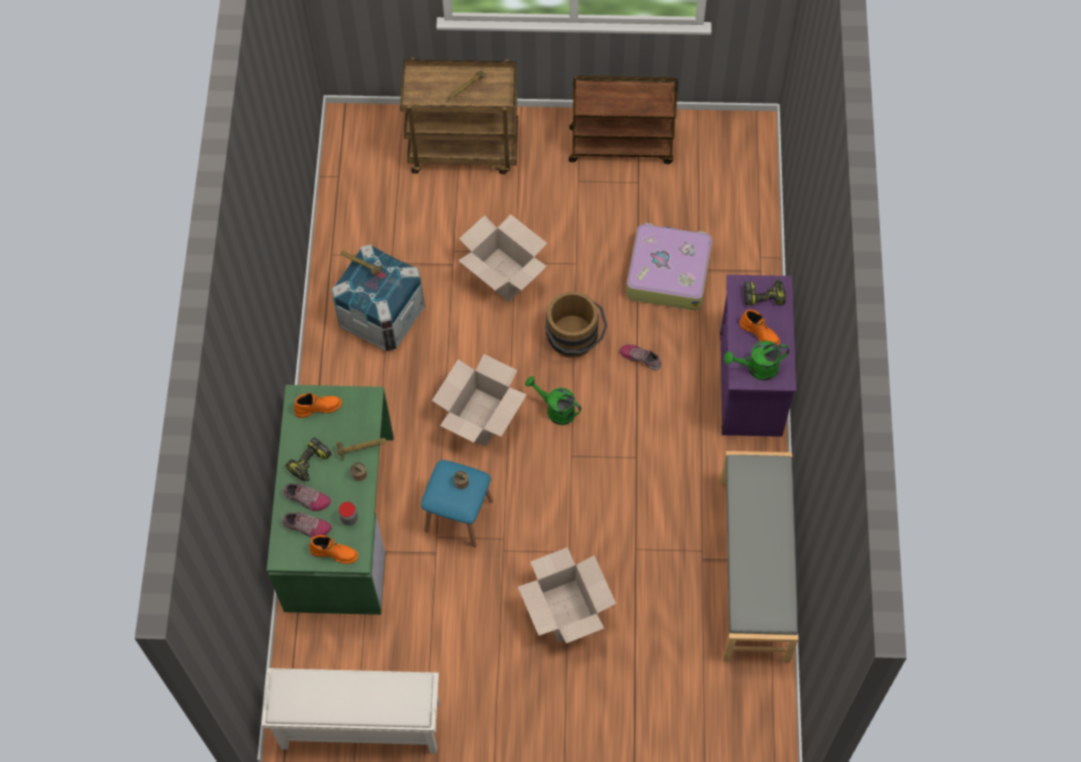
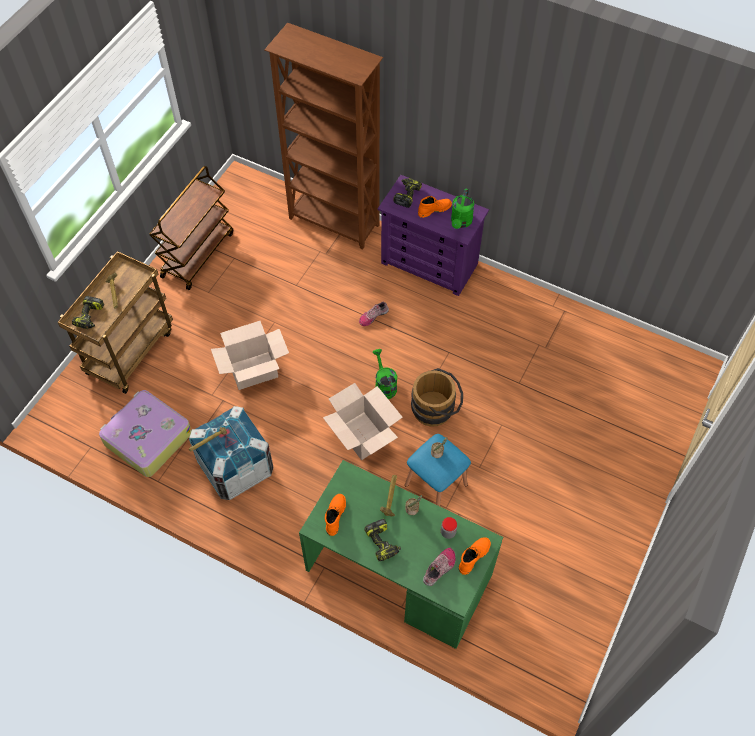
camera: 65 degrees left, 5 degrees down
(307, 499) = (414, 558): shoe -> none
(359, 726) = (579, 630): white shoe rack -> none
(428, 83) = (90, 317): none -> power drill
(555, 410) = (384, 385): green watering can -> green watering can turned 105 degrees clockwise
(567, 611) = (547, 445): cardboard box -> none
(574, 341) = (335, 350): brown bucket -> brown bucket (436, 409)
(667, 273) = (317, 272): suitcase -> suitcase (147, 438)
(749, 257) = (334, 223): none -> brown bookcase
(755, 568) = (566, 320): grey bench -> none

